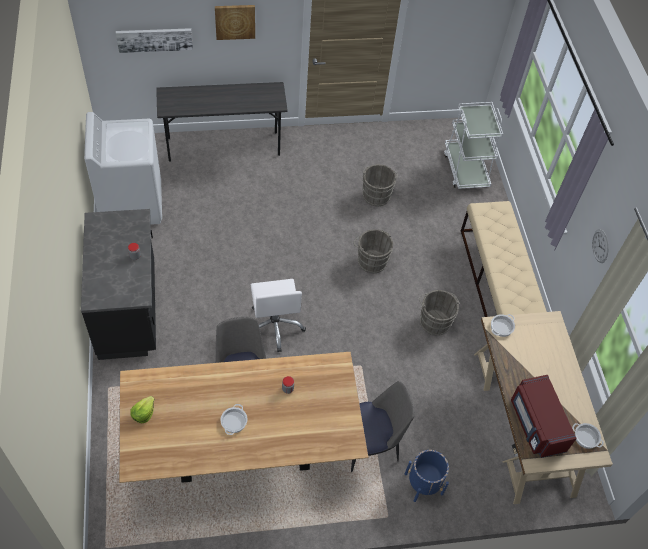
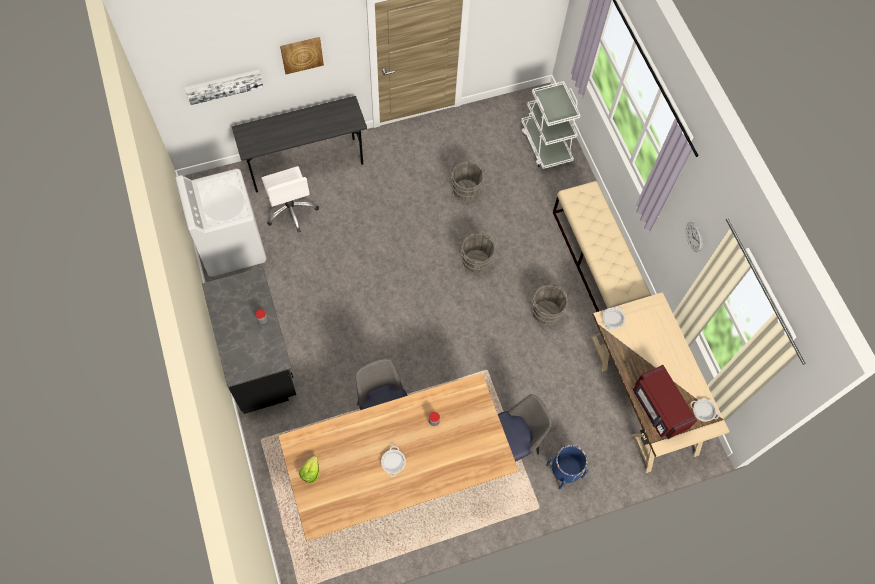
camera: 10 degrees left, 10 degrees up
(275, 326) = (399, 346): white office chair -> white office chair (291, 210)

